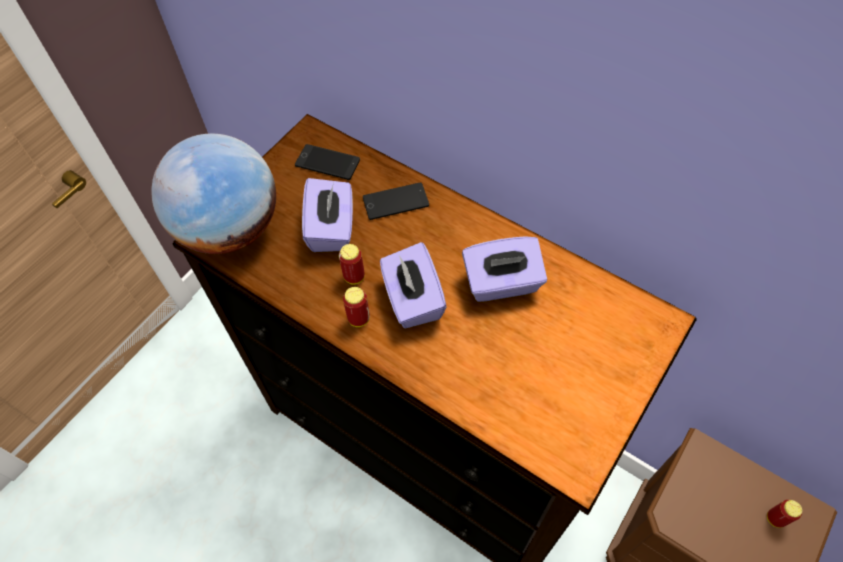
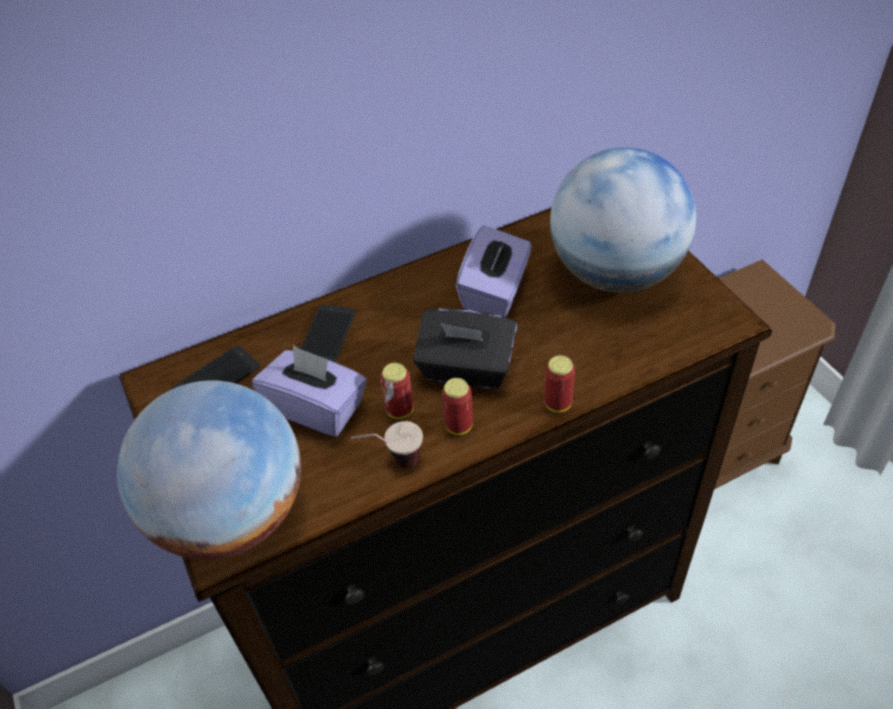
camera: 60 degrees left, 10 degrees down
(307, 294) = (392, 463): none -> cup
(412, 299) = (466, 369): purple tissue box -> black tissue box
(577, 360) = (615, 273): none -> globe
(775, 518) = (755, 298): can -> can (558, 403)

